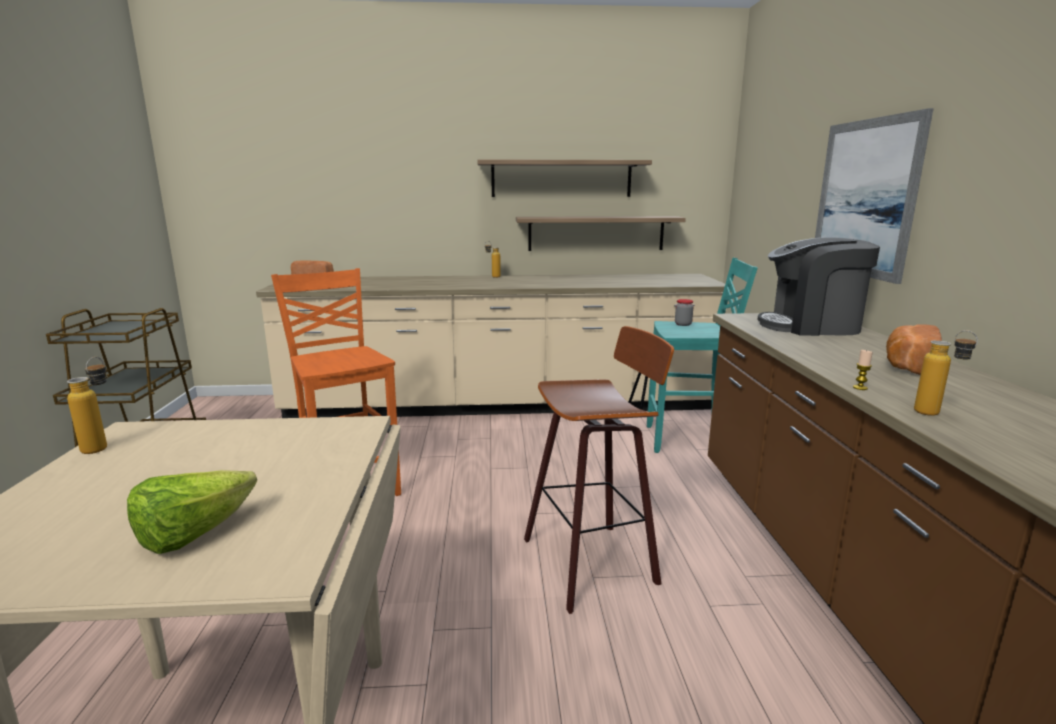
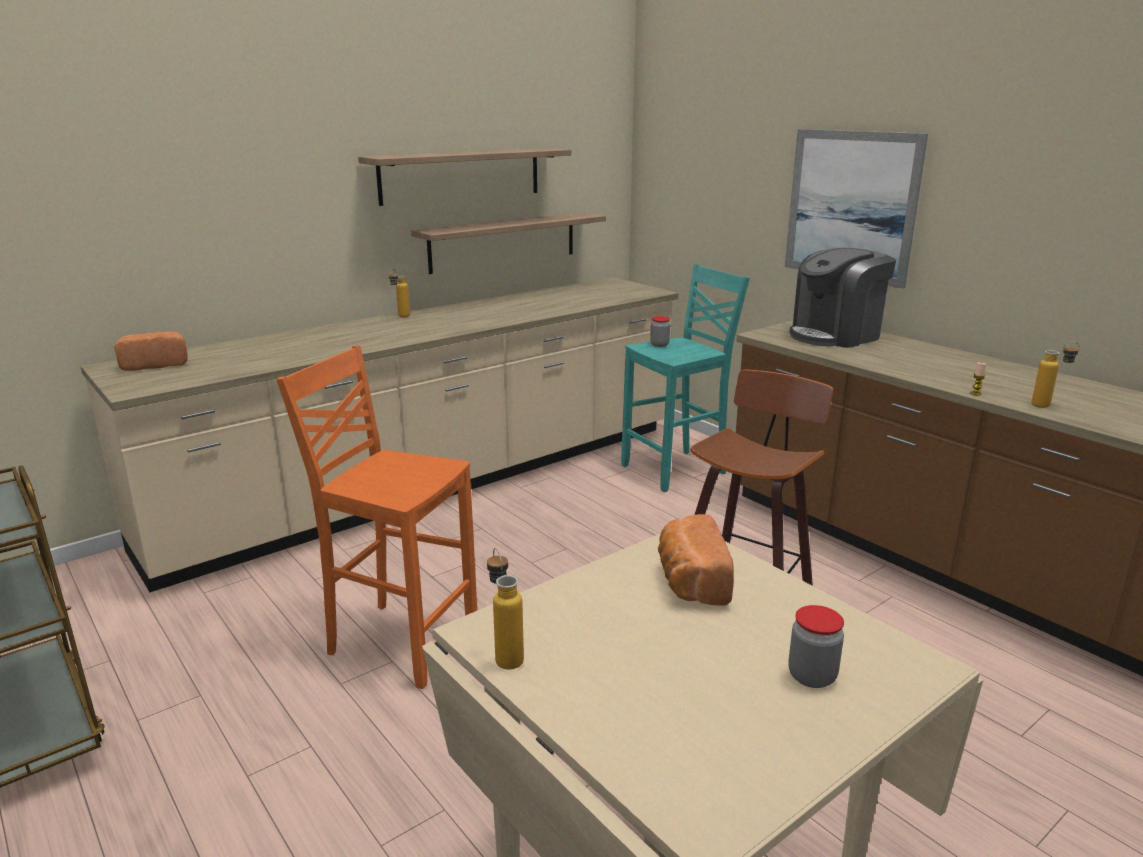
camera: 35 degrees left, 5 degrees up
(194, 535) = (812, 676): lettuce -> jar
(908, 366) = (963, 365): bread -> bread (690, 582)

